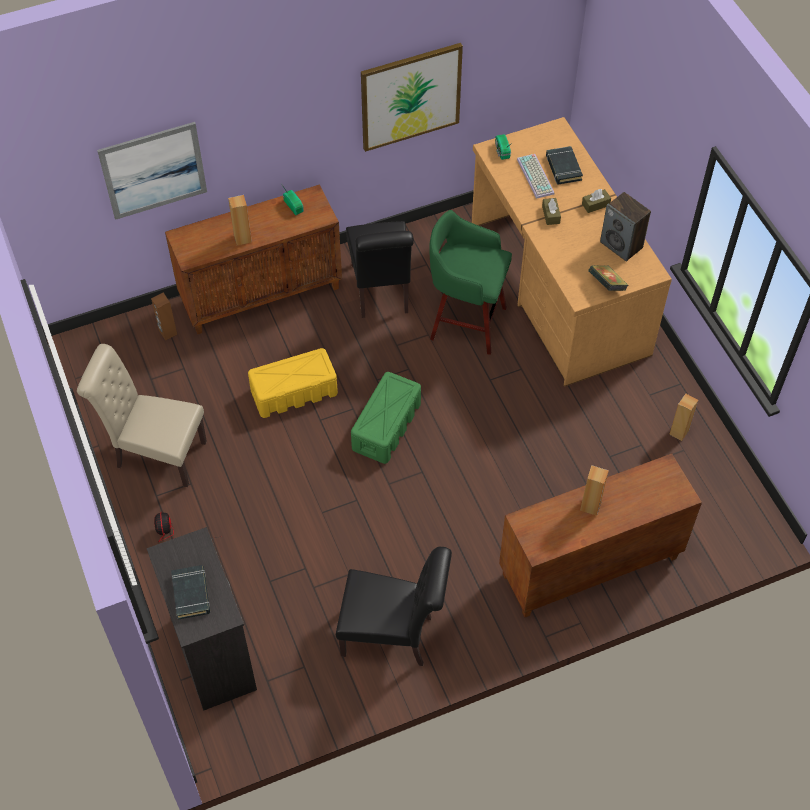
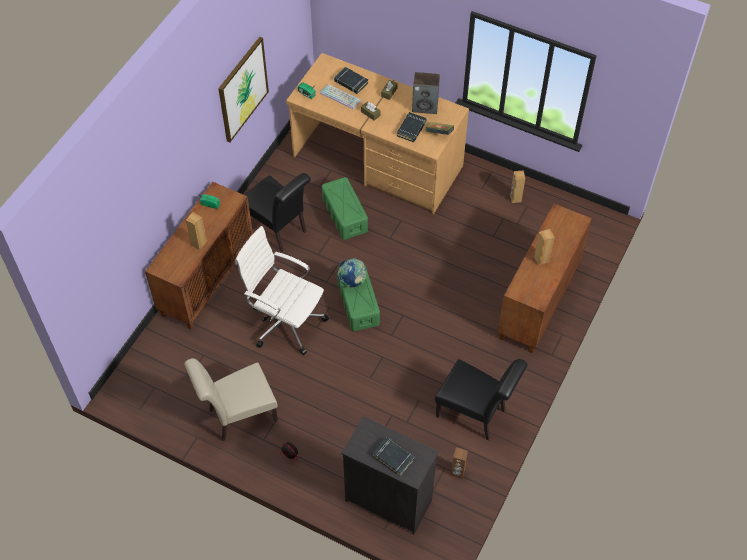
camera: 40 degrees left, 0 degrees up
(153, 170) = (131, 230): picture -> none
(167, 332) = (171, 341): brown speaker -> brown speaker (457, 473)
(294, 392) = (285, 322): yellow storage box -> white office chair
(389, 393) = (352, 281): none -> globe
(393, 636) = (475, 414): black chair -> black chair turned 60 degrees clockwise
(465, 322) = (344, 215): green stool -> green storage box
(580, 260) = (411, 129): none -> black book

